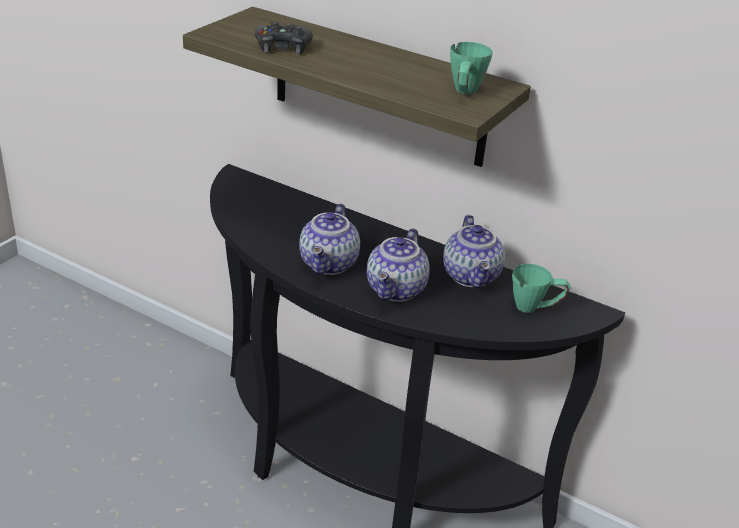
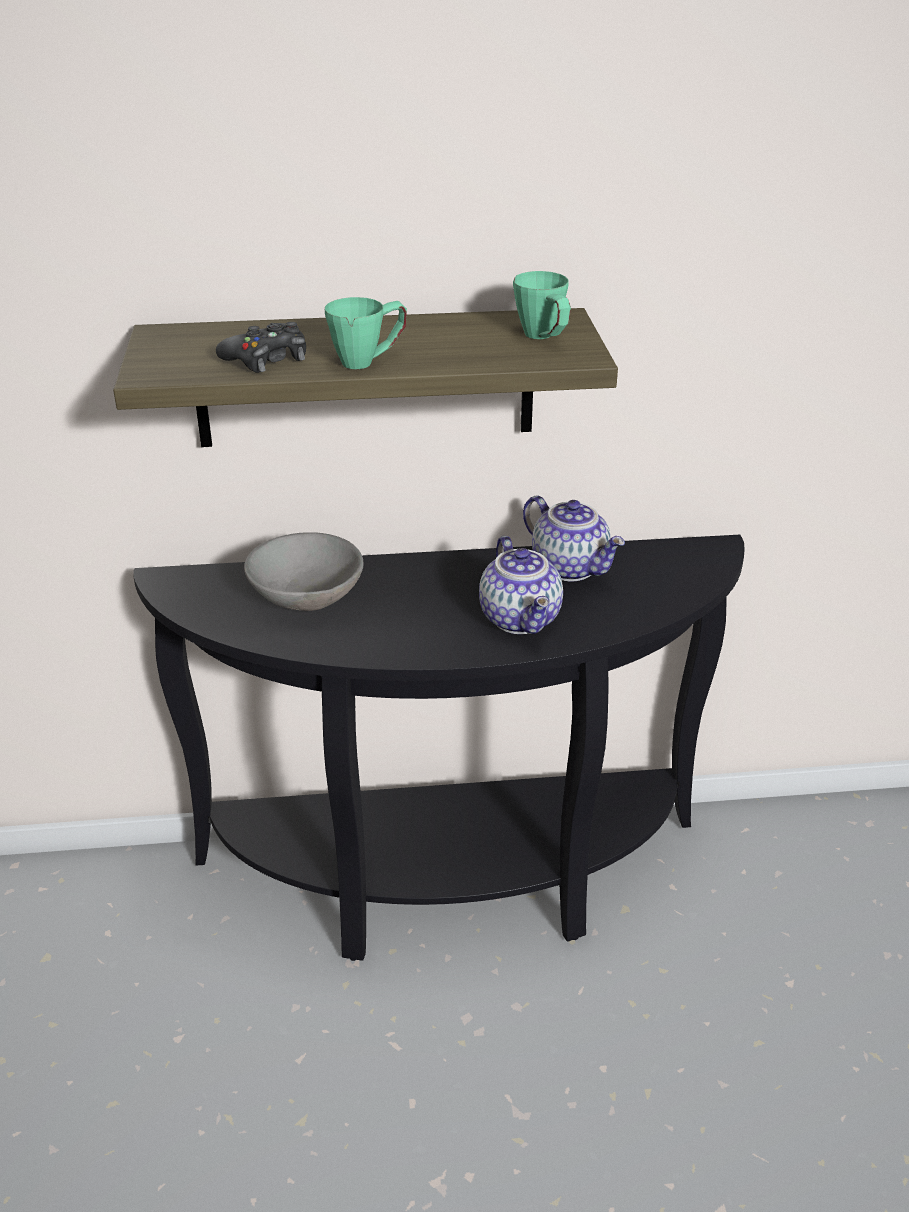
camera: 35 degrees left, 0 degrees up
(293, 219) = (306, 597): none -> grey bowl
(330, 264) = (417, 627): teapot -> none
(535, 308) = (666, 569): green mug -> green mug (369, 361)

